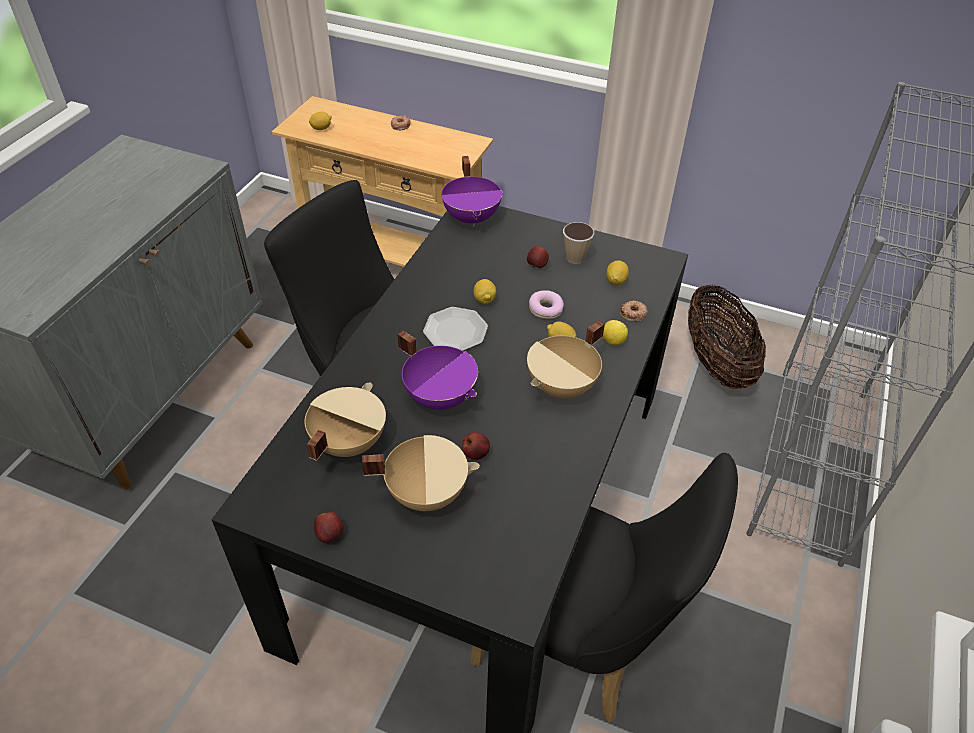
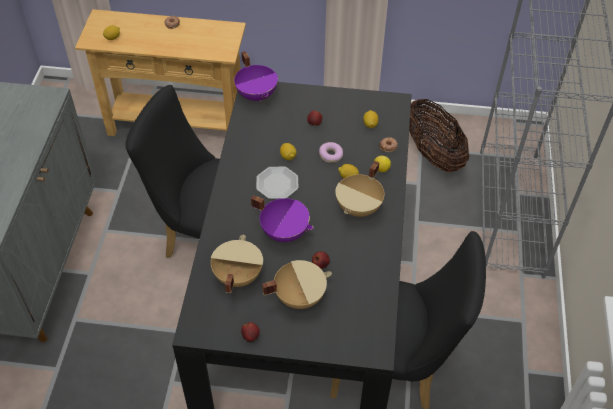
camera: 15 degrees left, 5 degrees up
(575, 258) = (338, 112): cup -> none

